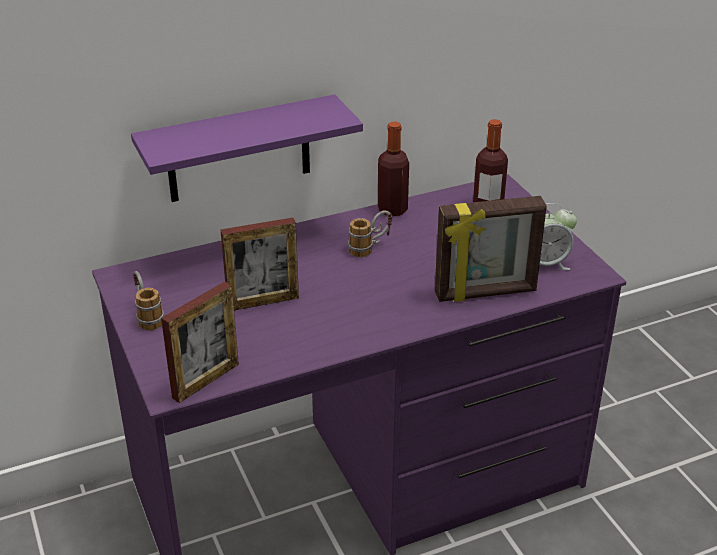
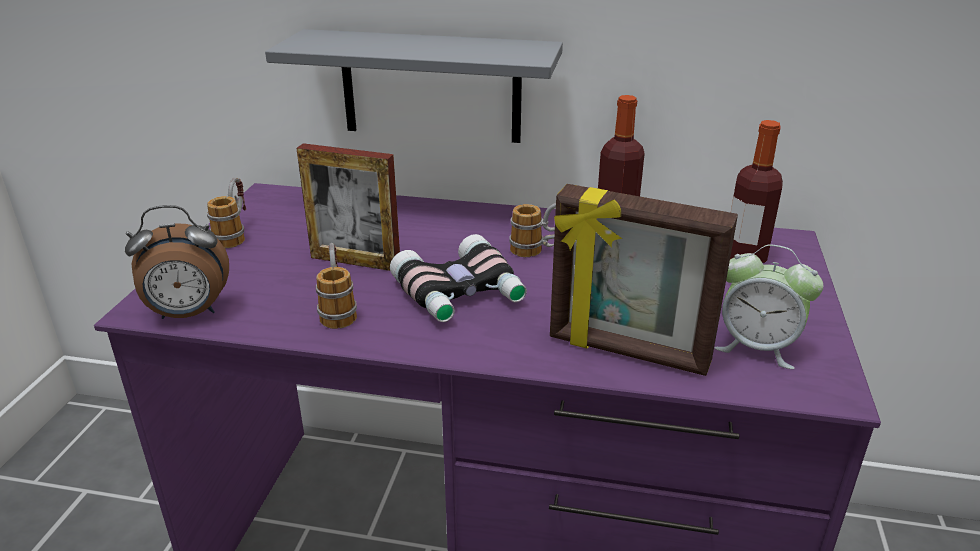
camera: 35 degrees right, 5 degrees down
(206, 381) = (188, 314): picture frame -> alarm clock
(239, 150) = (431, 86): purple shelf -> grey shelf
(297, 337) = (338, 309): none -> mug
(358, 296) = (460, 294): none -> binoculars

